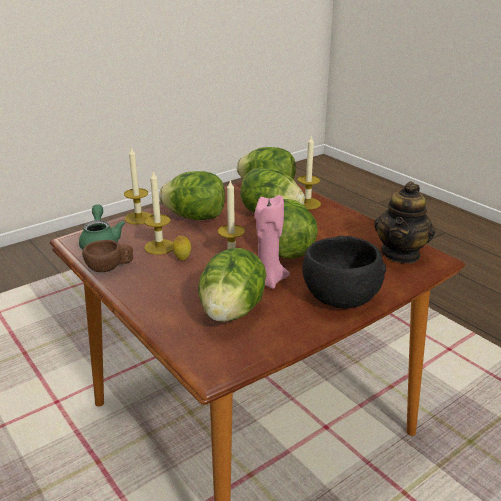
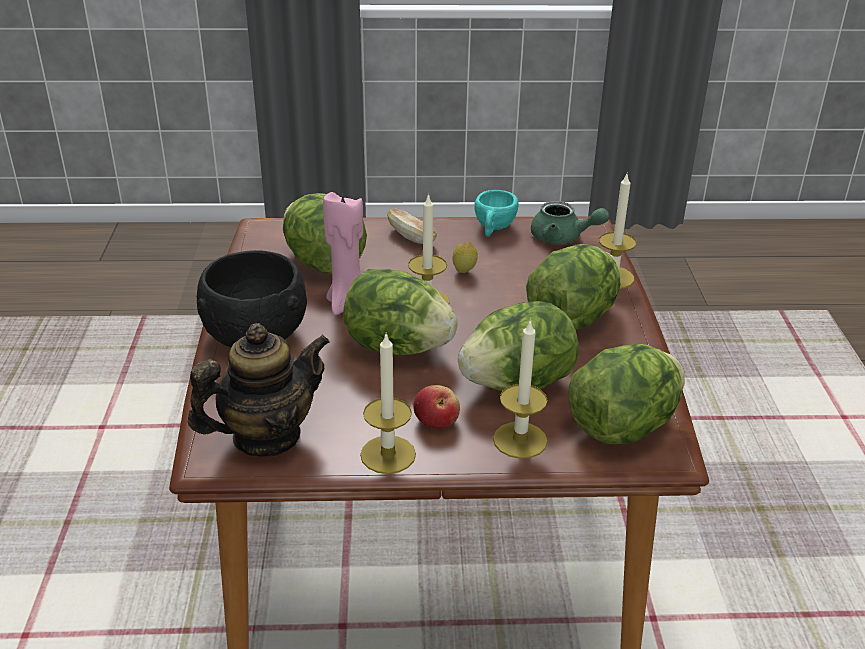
camera: 125 degrees right, 5 degrees up
(110, 268) = (493, 229): brown cup -> turquoise cup
(155, 293) = (411, 237): none -> bread
(159, 247) = (511, 268): candle -> candle (388, 454)
(324, 222) = (436, 420): none -> apple
(401, 253) = (266, 436): teapot -> teapot turned 90 degrees clockwise

